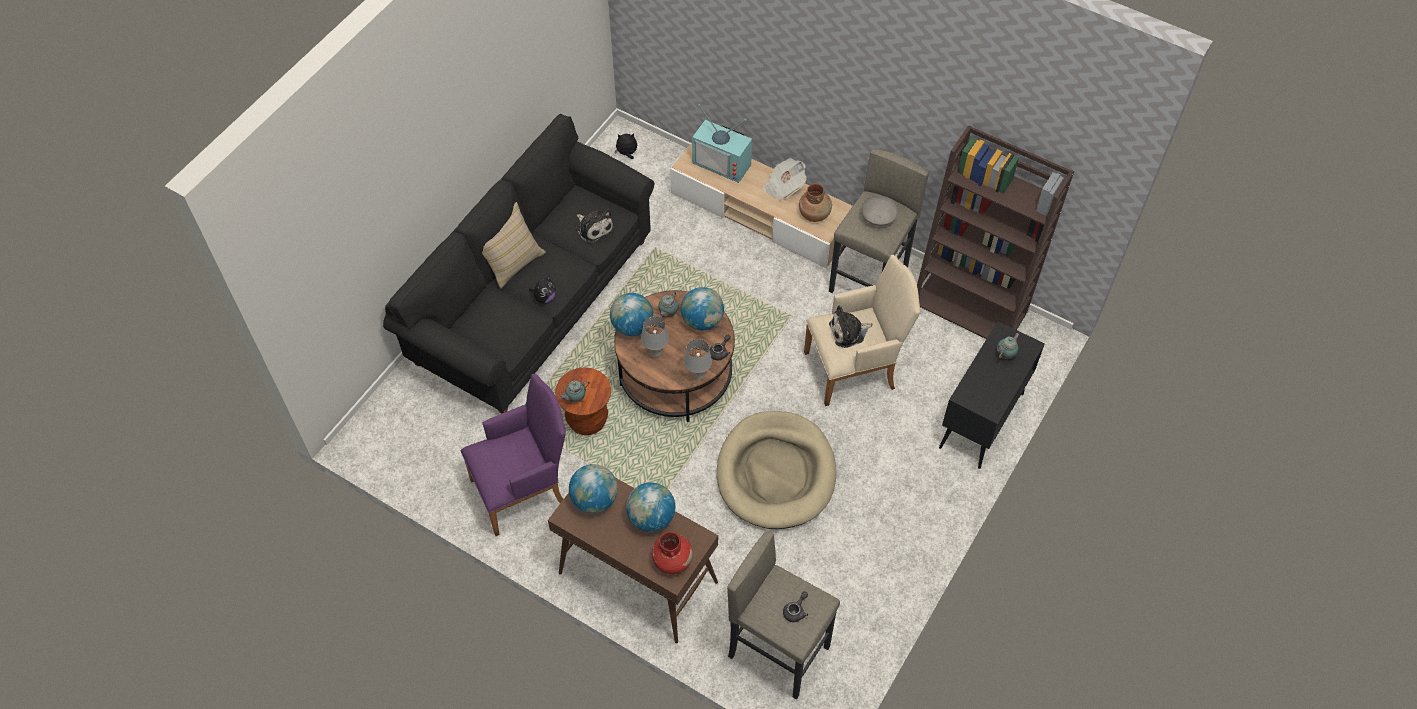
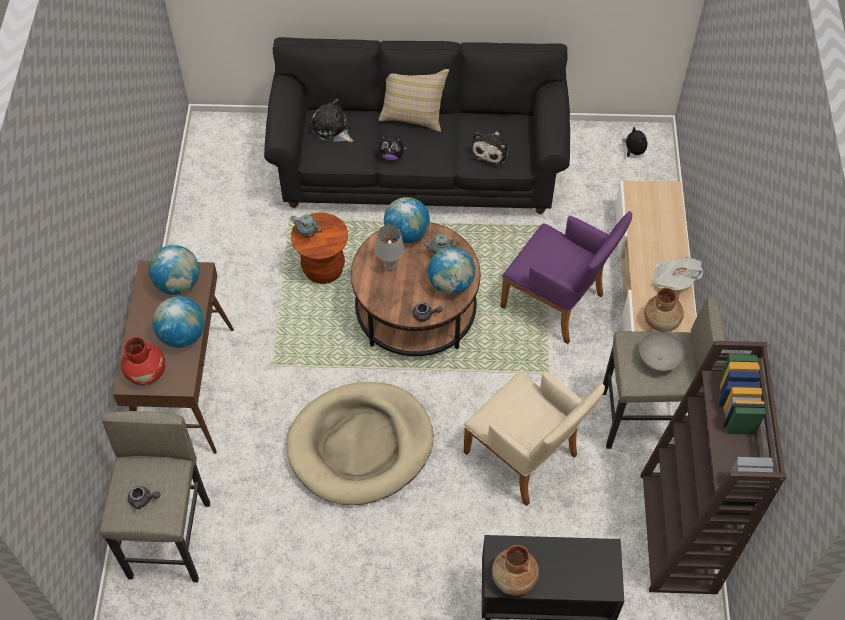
camera: 60 degrees right, 0 degrees up
(525, 490) = (226, 261): purple armchair -> purple armchair (557, 304)
(698, 375) = (387, 310): grey table lamp -> none
(723, 162) = (662, 217): television -> none
(848, 332) = (522, 411): plush toy -> plush toy (332, 129)
(993, 399) = (514, 579): none -> brown vase
(1006, 354) = (581, 567): teapot -> none

